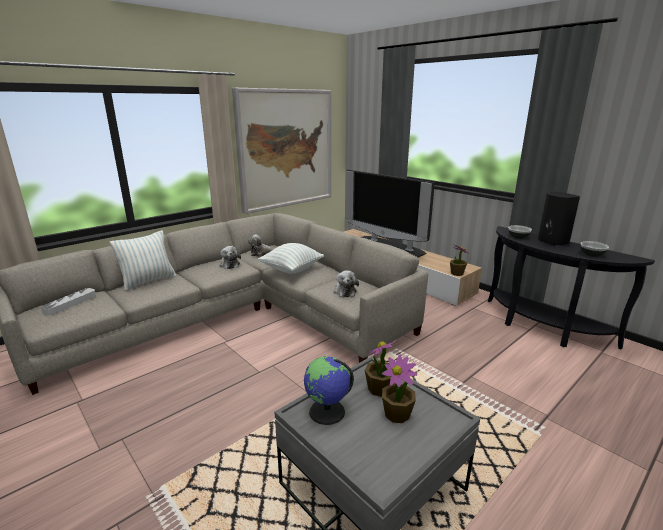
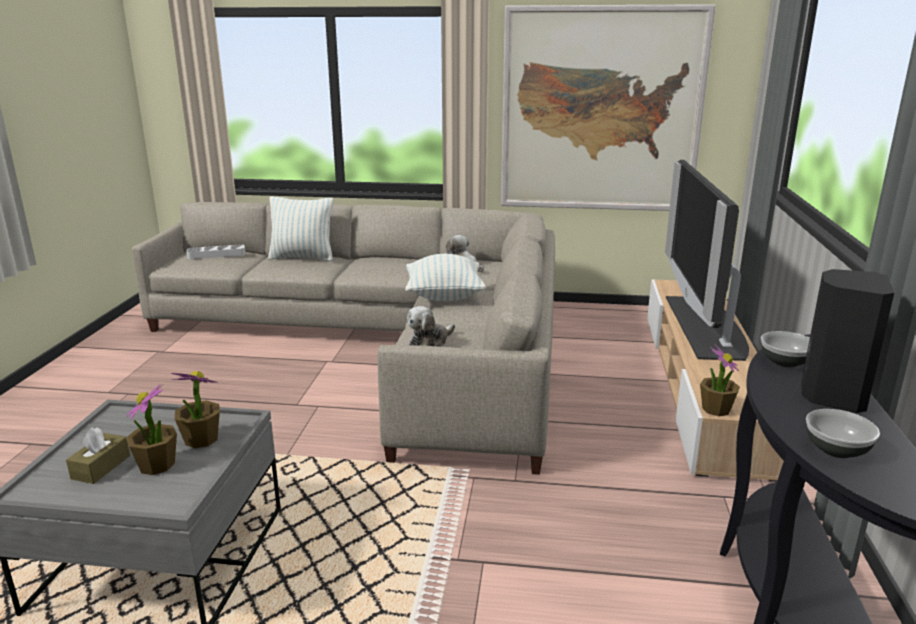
camera: 50 degrees right, 0 degrees up
(229, 264) = (401, 267): plush toy -> none
(327, 412) = (130, 426): globe -> none
(377, 438) = (101, 467): none -> brown tissue box

